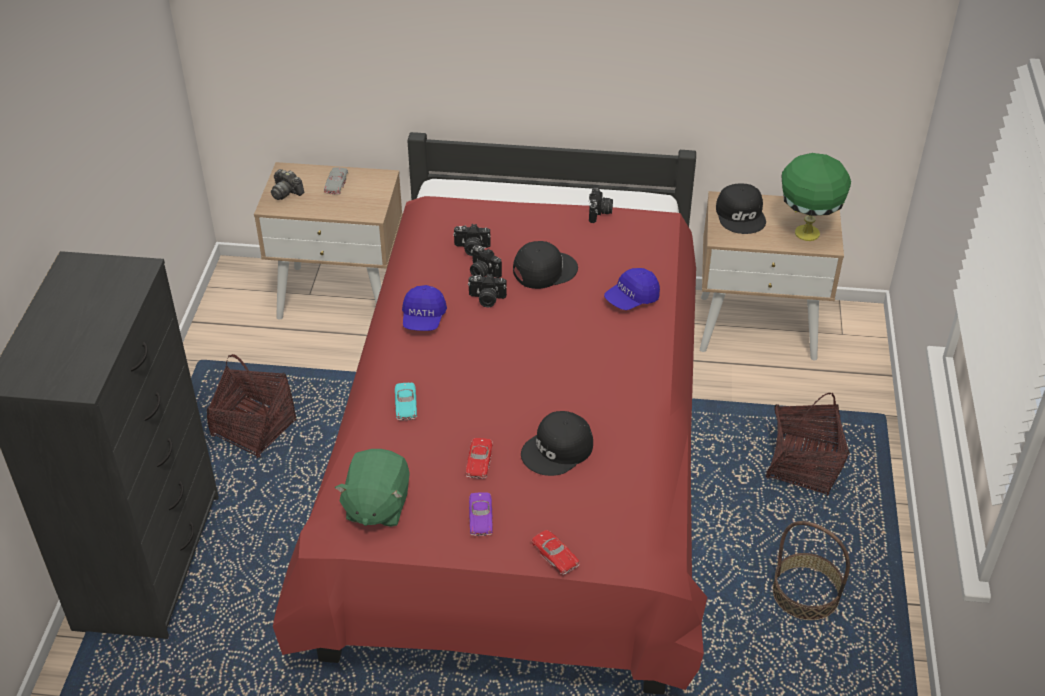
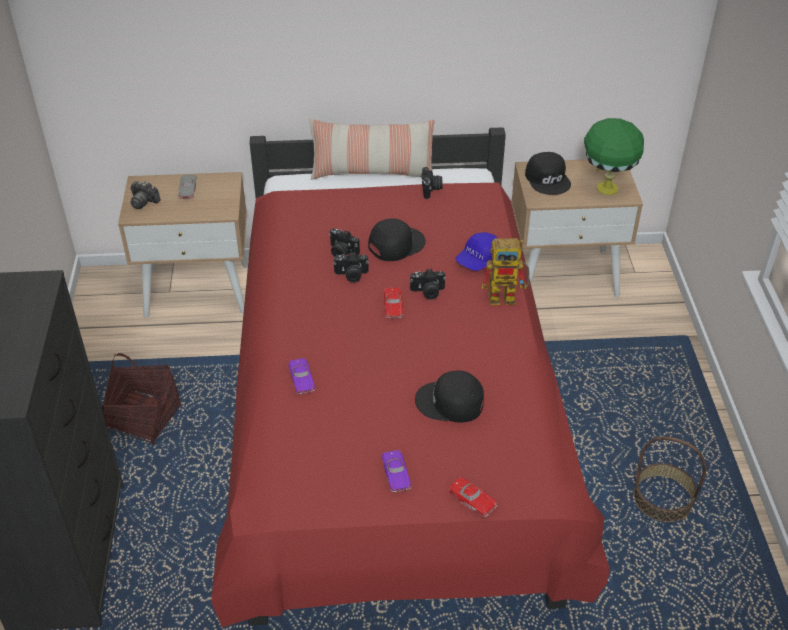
camera: 10 degrees left, 0 degrees up
(376, 506) = (297, 476): green plush toy -> none
(406, 404) = (301, 378): turquoise toy car -> purple toy car
(423, 319) = (299, 299): blue cap -> none
(471, 248) = (326, 232): camera -> camera (428, 292)
(479, 461) = (381, 422): red toy car -> red toy car (393, 305)
(540, 186) = (372, 172): none -> pillow
(558, 450) = (450, 403): black cap -> black cap turned 60 degrees clockwise
(653, 342) = (508, 296): none -> toy robot
(803, 466) = (632, 388): basket -> none

